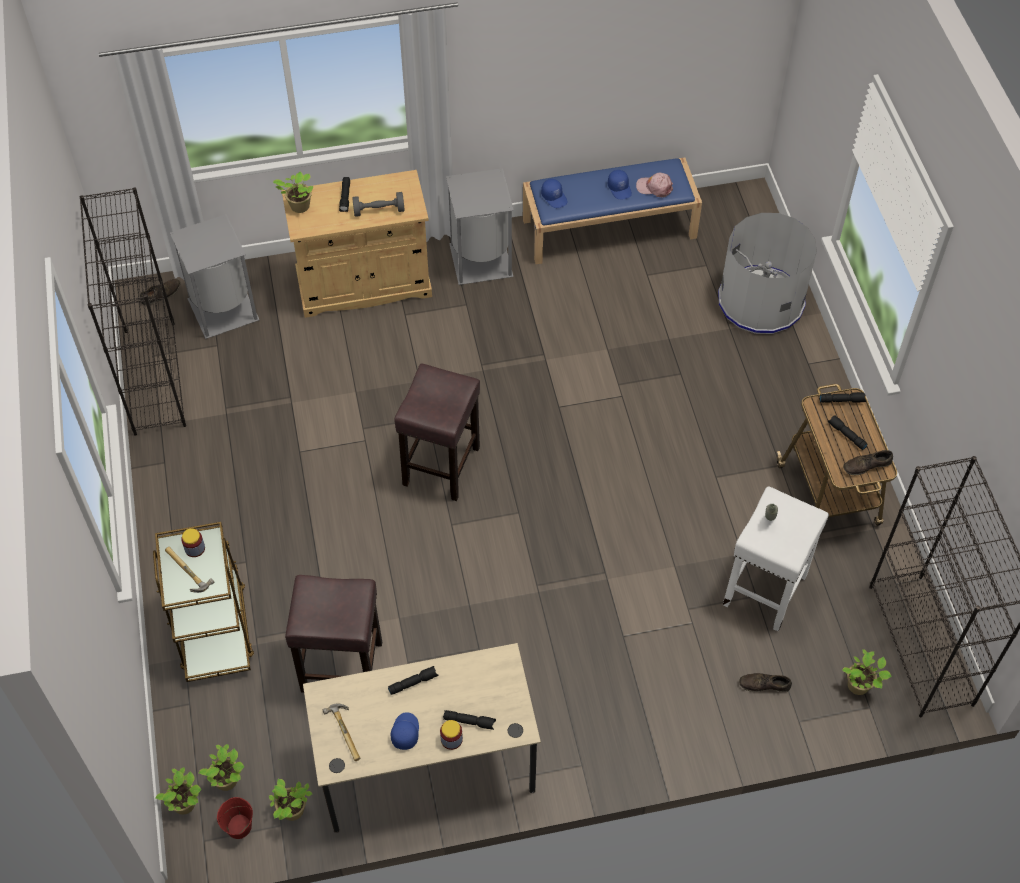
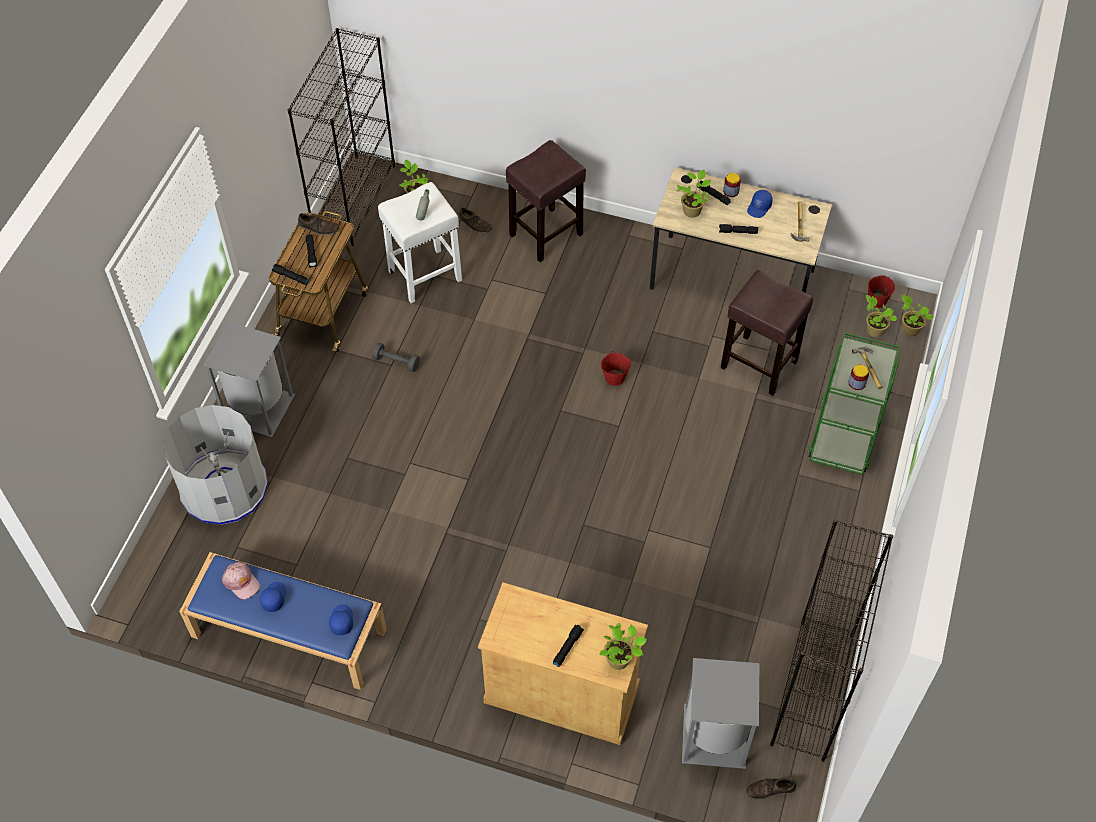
camera: 150 degrees left, 0 degrees up
(214, 629) = (844, 434): brown cart -> green cart
(292, 812) = (836, 293): potted plant -> potted plant (692, 210)
(379, 210) = (544, 614): grey dumbbell -> grey dumbbell (396, 362)
(441, 465) = (597, 477): brown stool -> brown stool (545, 235)
(479, 259) = (434, 663): grey trash can -> grey trash can (259, 409)
(486, 574) = (615, 378): none -> red bucket

